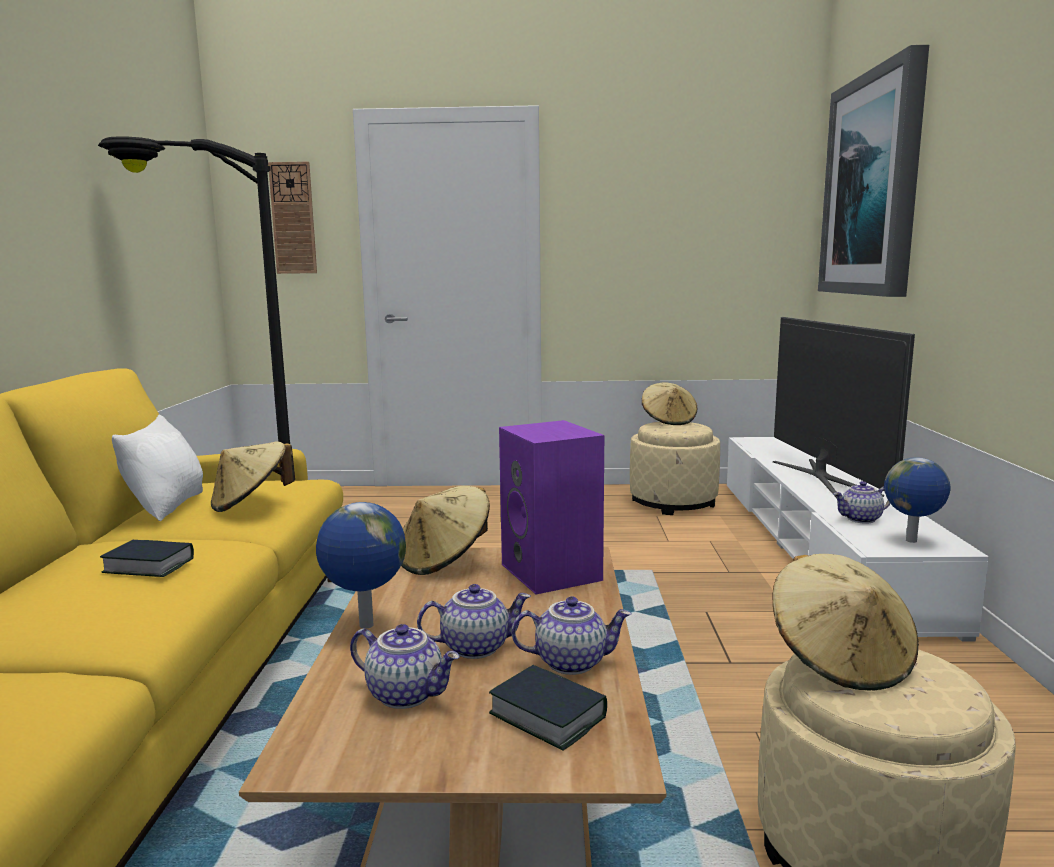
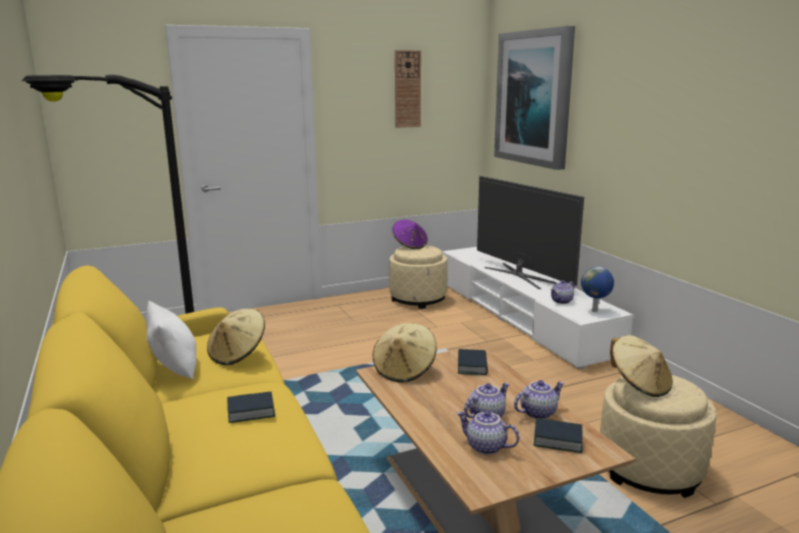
camera: 25 degrees left, 5 degrees up
(293, 218) = (117, 112): wall clock -> wall clock (407, 89)
(365, 626) = (415, 418): globe -> none
(407, 694) = (485, 447): teapot -> teapot turned 150 degrees counterclockwise
(554, 573) = (472, 366): purple speaker -> book
(668, 421) = (410, 245): beige hat -> purple hat

